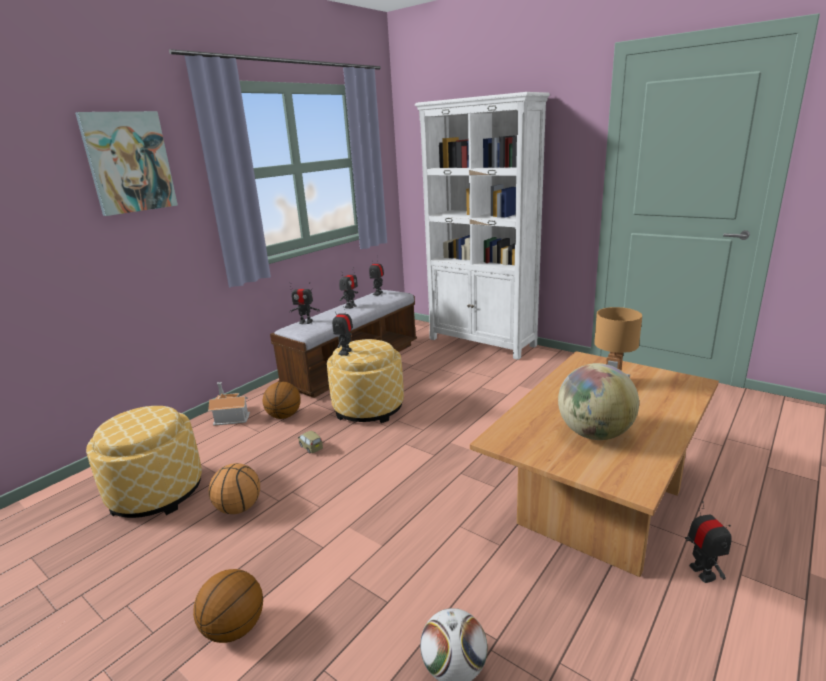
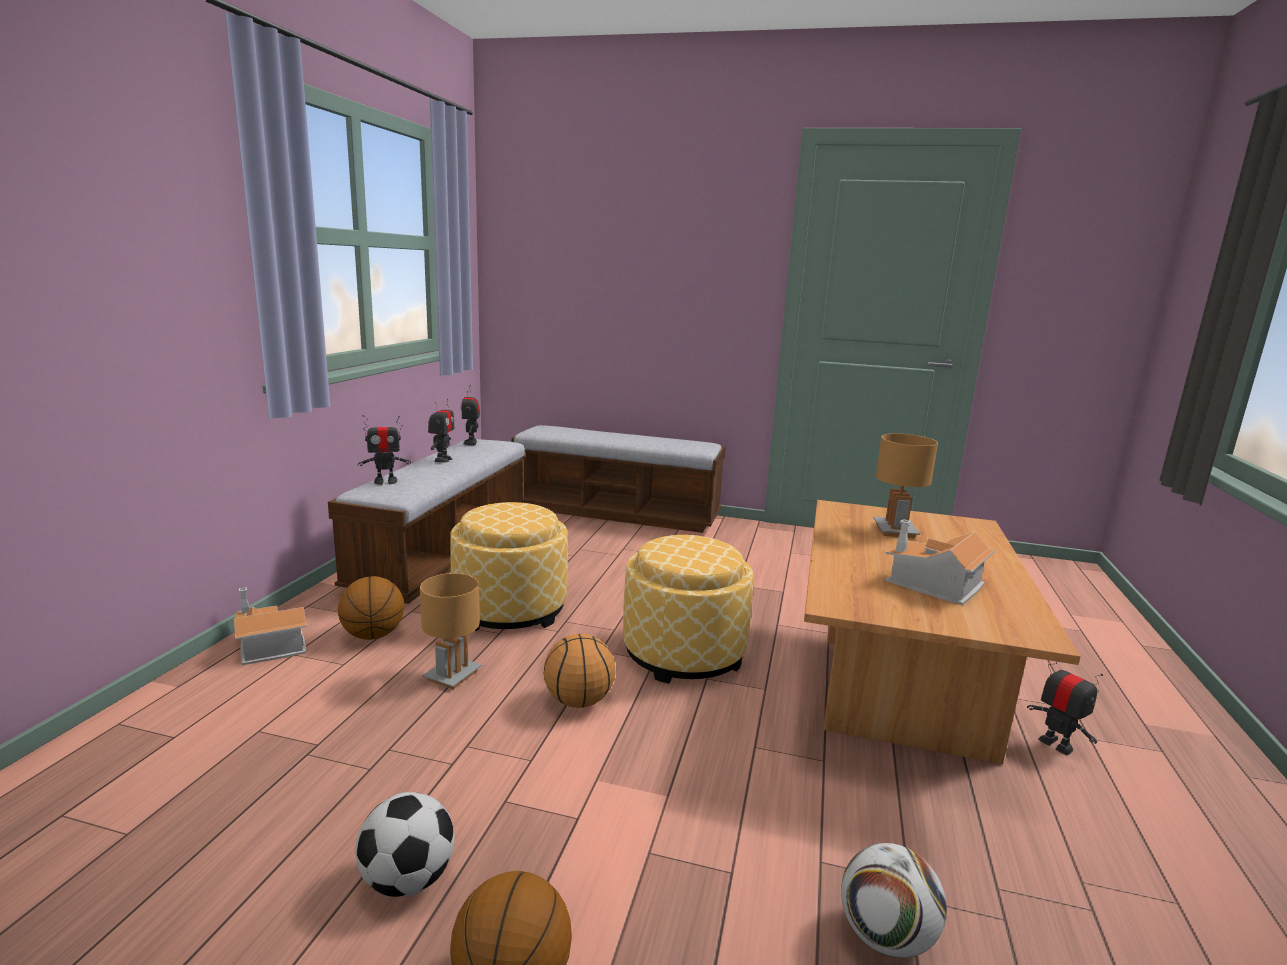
camera: 25 degrees left, 5 degrees down
(129, 162) = (111, 174): picture -> none
(157, 492) = (193, 793): ottoman -> ottoman (683, 653)
(220, 561) = (408, 881): none -> football
(239, 507) = (385, 788): basketball -> basketball (578, 701)
(310, 447) = (453, 675): toy car -> brown table lamp
(345, 352) = (486, 520): toy robot -> none
(482, 342) = (616, 512): white bookcase -> bench
(594, 434) = (935, 585): globe -> toy house

